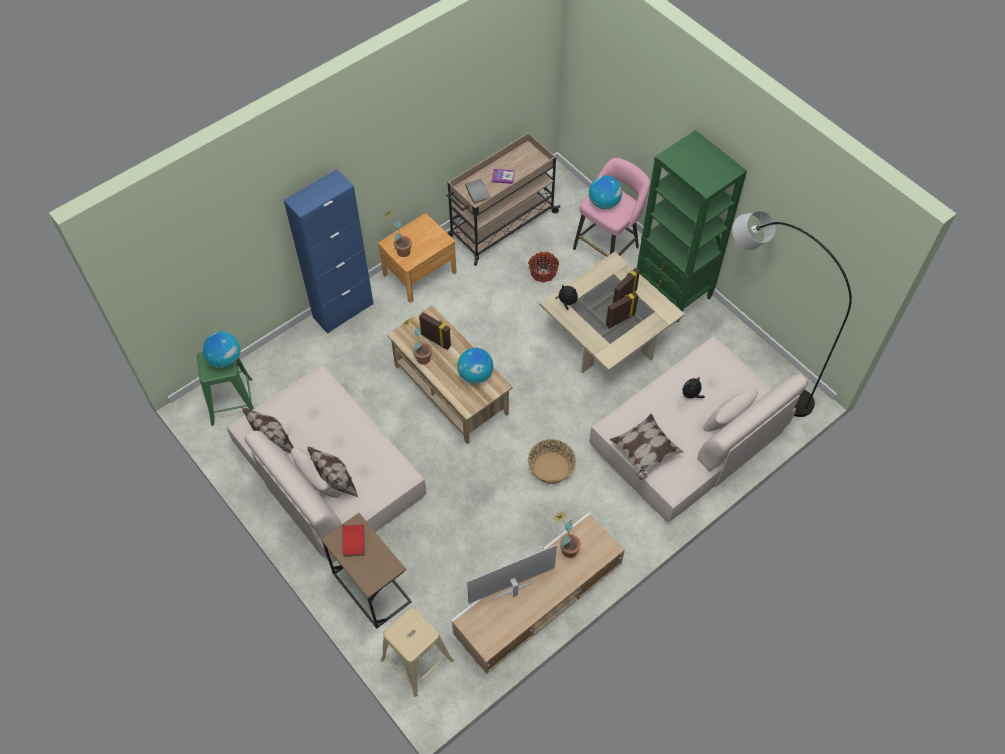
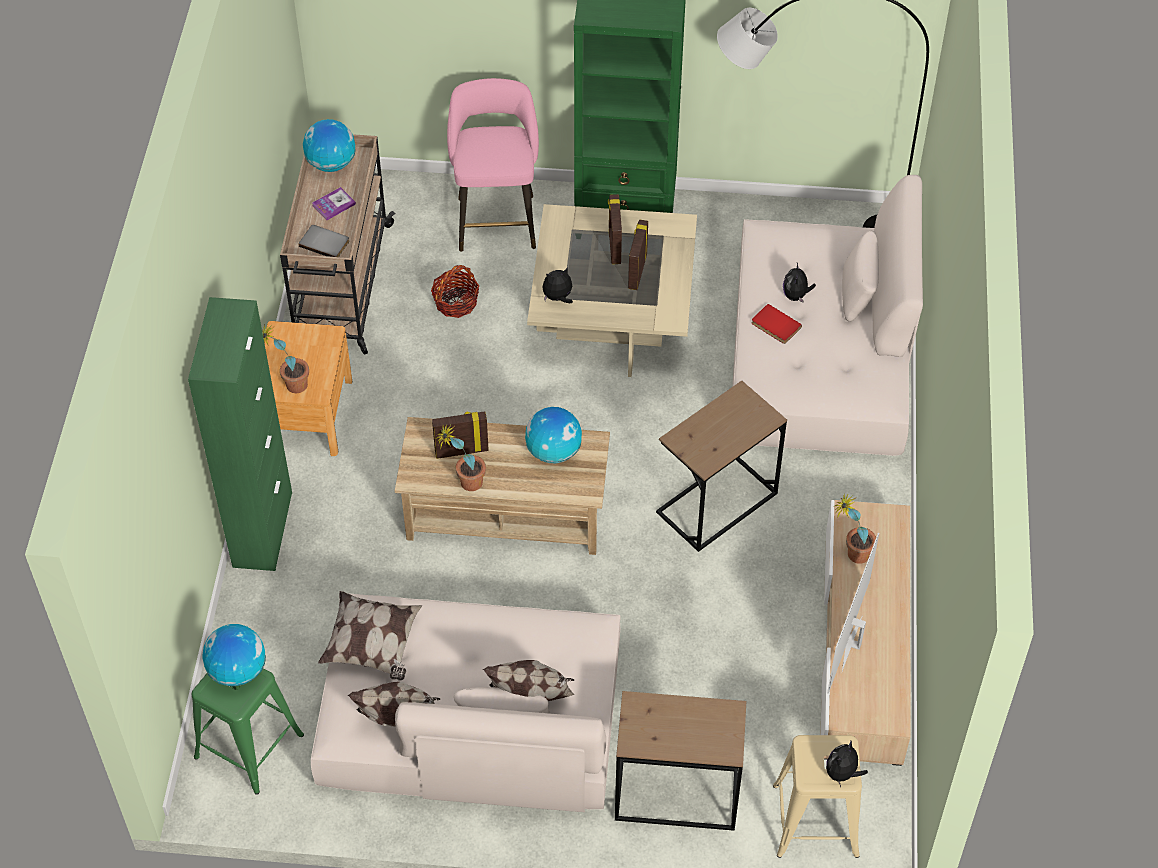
camera: 45 degrees left, 5 degrees down
(343, 310) = (262, 529): blue cabinet -> green cabinet
(352, 541) = (653, 726): red book -> red book (775, 326)
(411, 646) = (842, 773): none -> plush toy
(551, 468) = (717, 503): basket -> brown side table
(604, 203) = (485, 153): globe -> globe (331, 164)
(644, 452) = (819, 391): pillow -> pillow (372, 646)

